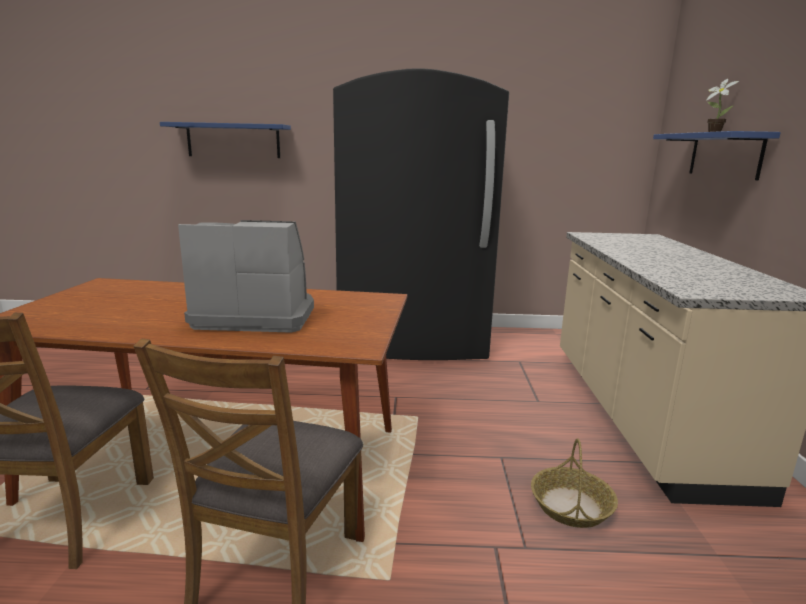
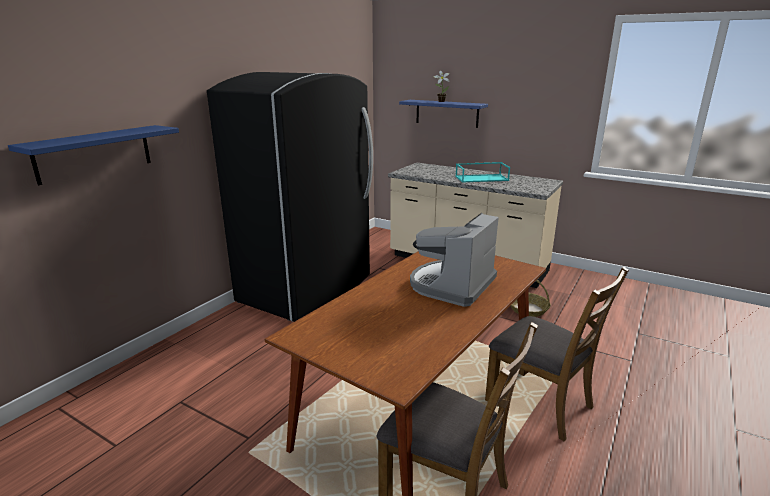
camera: 60 degrees left, 5 degrees up
(670, 261) = (482, 178): none -> turquoise tray

